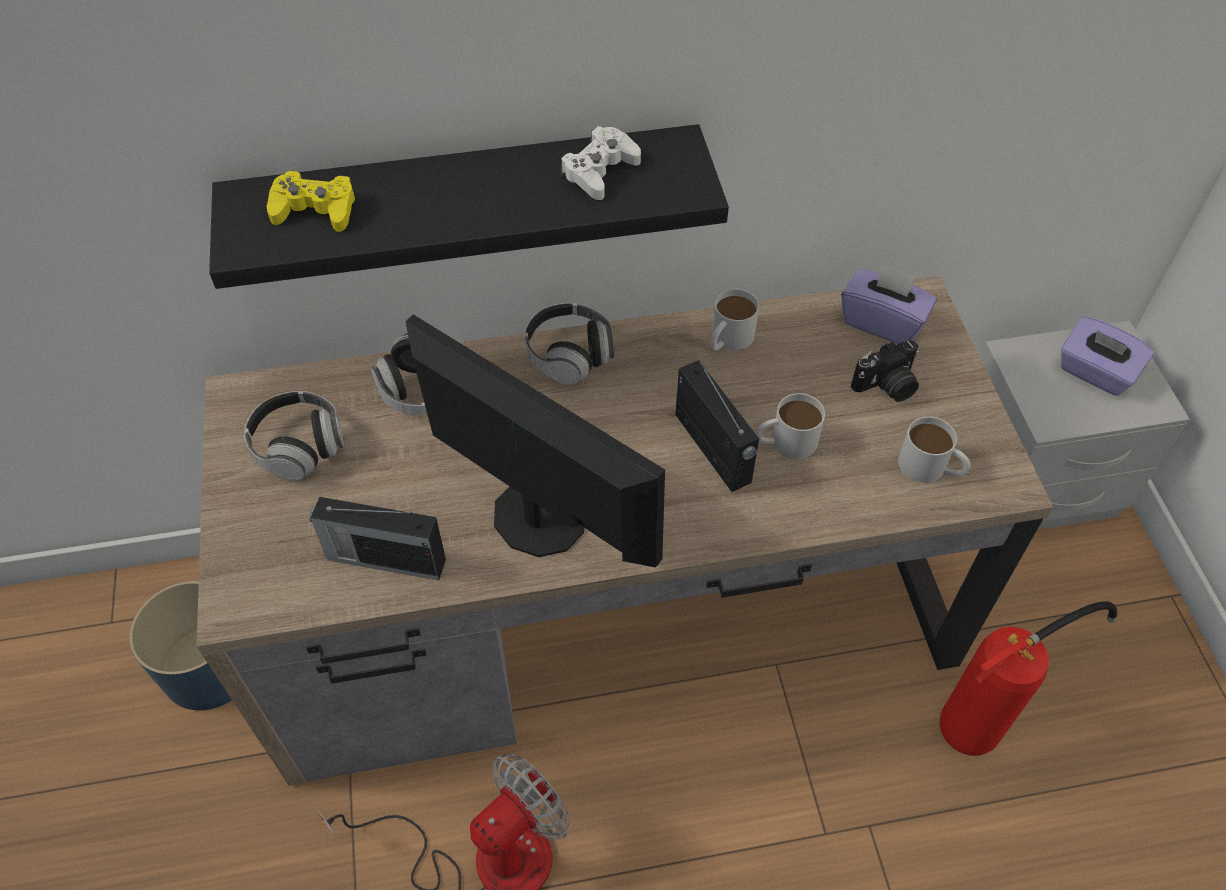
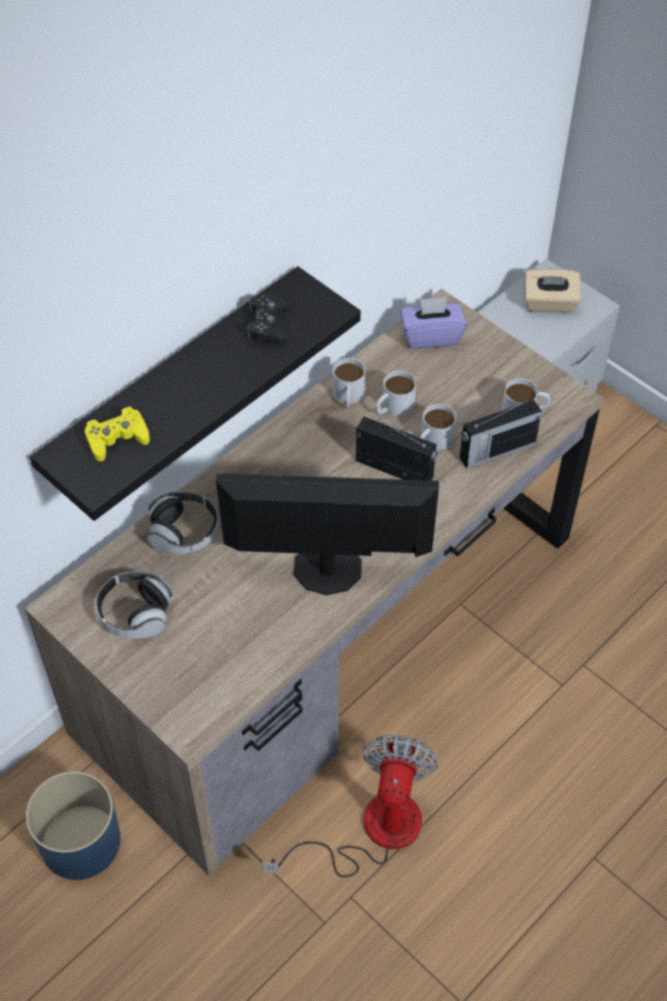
camera: 35 degrees left, 0 degrees up
(384, 558) = (256, 646): radio -> radio (496, 451)
(569, 355) = (258, 459): headphones -> none
(600, 171) = (267, 325): white game controller -> black game controller
(769, 378) = (393, 407): none -> white mug
(887, 386) = (464, 375): camera -> none
(995, 712) = (606, 554): fire extinguisher -> none
(1095, 373) = (549, 303): purple tissue box -> beige tissue box

